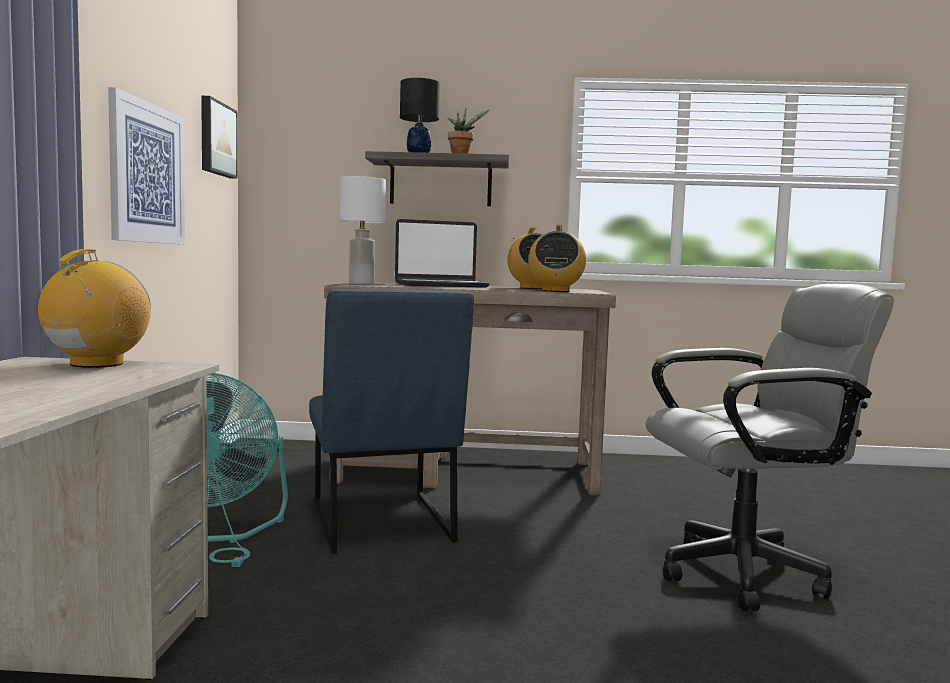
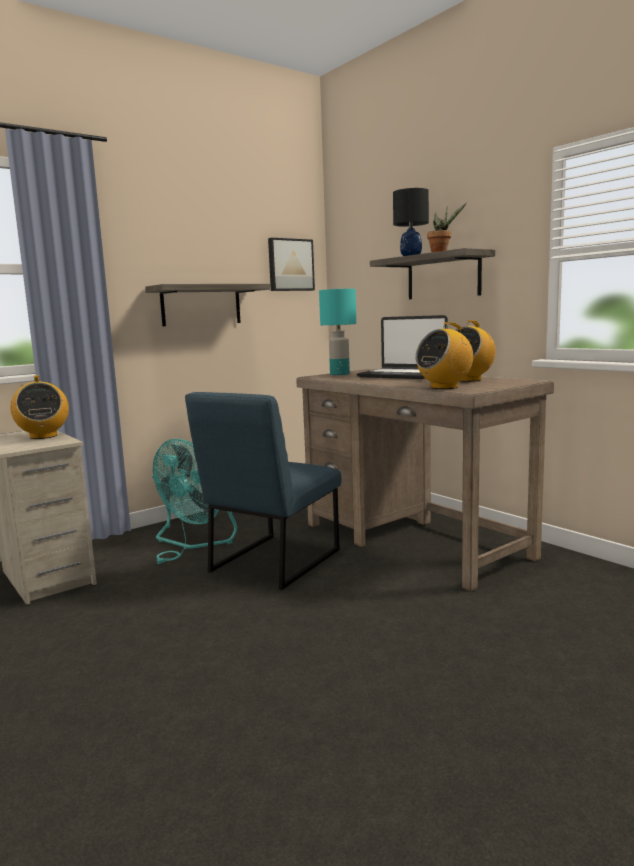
camera: 50 degrees right, 5 degrees up
(96, 364) = (43, 436): radio -> radio turned 90 degrees clockwise
(147, 173) = (201, 305): picture -> shelf
(361, 284) = (339, 374): white table lamp -> turquoise table lamp
(748, 574) = (415, 705): grey office chair -> none

